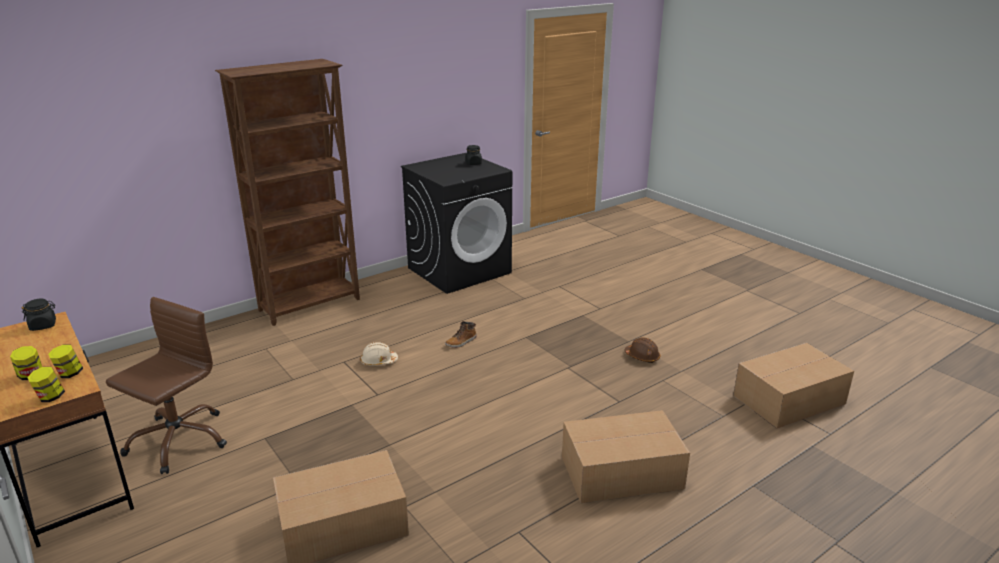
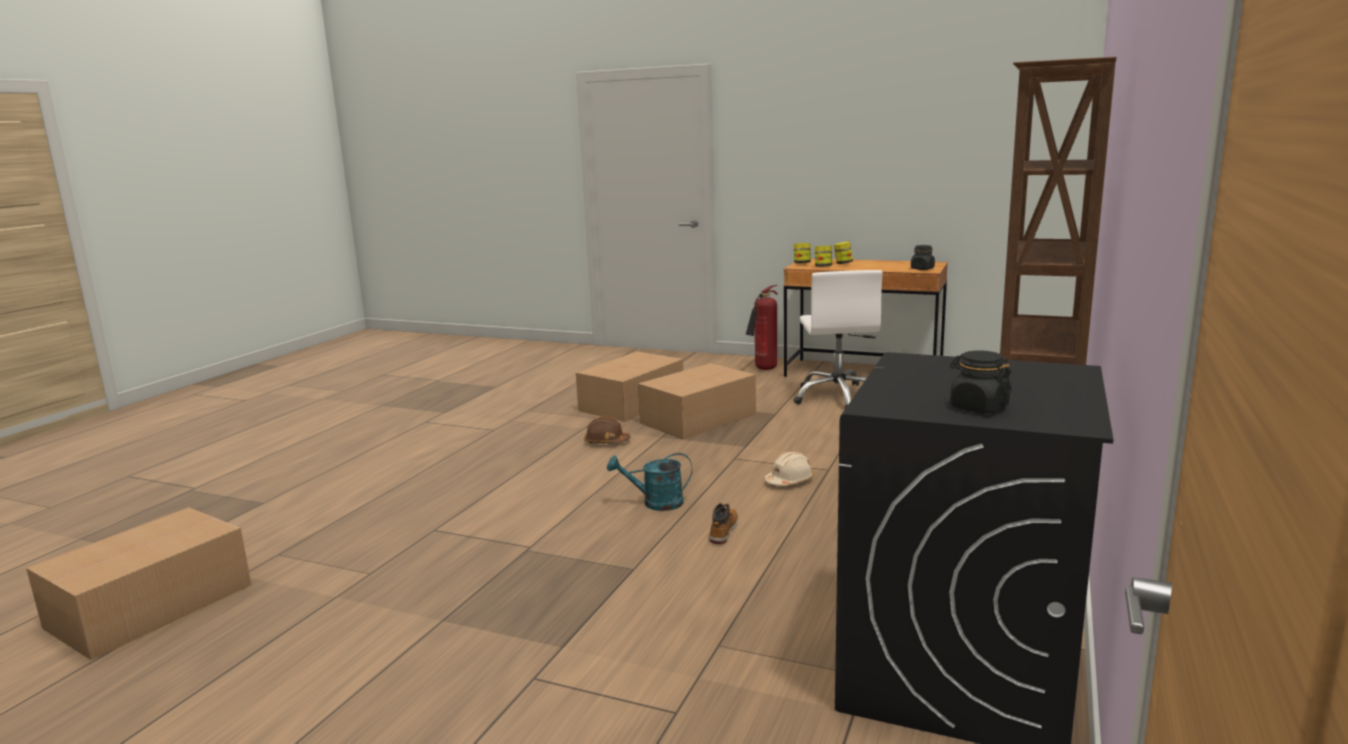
camera: 150 degrees right, 10 degrees down
(114, 541) = (764, 369): none -> fire extinguisher
(178, 440) = (838, 397): brown office chair -> white office chair
(473, 373) = (655, 503): none -> turquoise watering can
(619, 472) = (416, 476): cardboard box -> cardboard box (700, 418)
(642, 356) = (410, 599): brown hard hat -> brown hard hat (606, 441)

